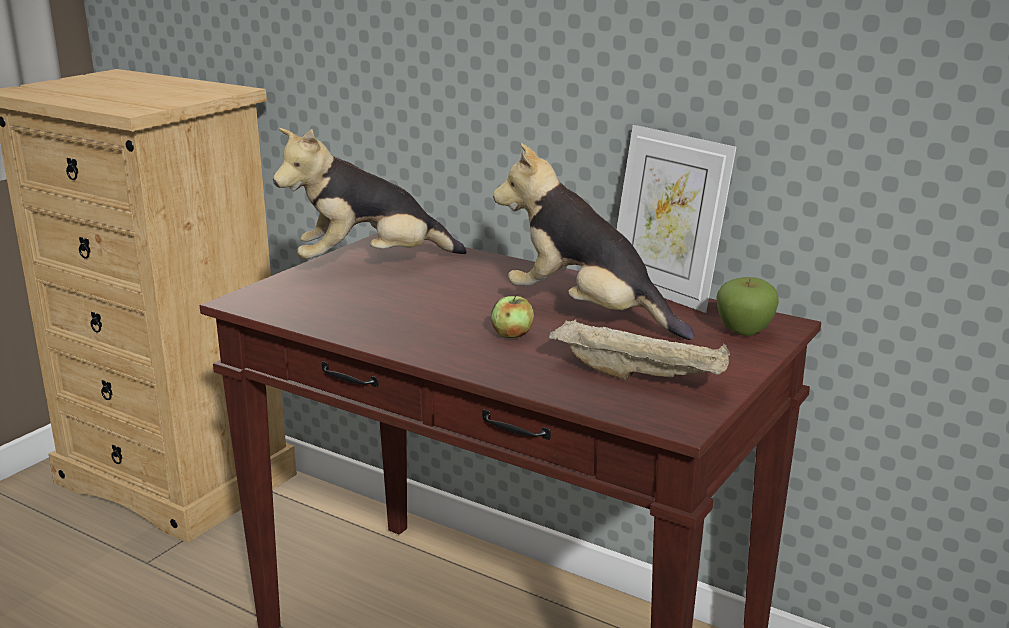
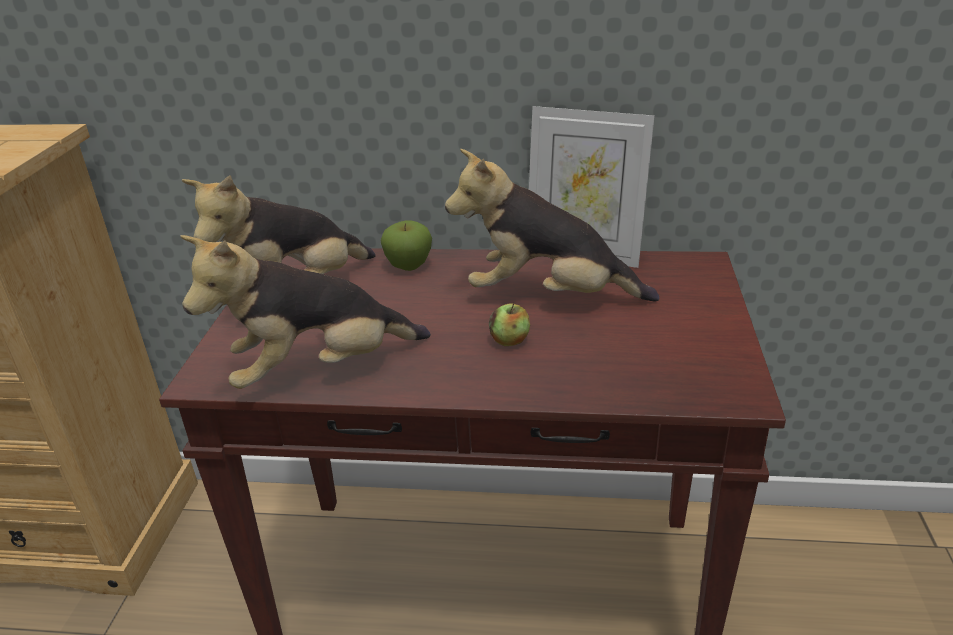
camera: 25 degrees left, 10 degrees up
(332, 316) = (319, 370): none -> plush toy
(641, 377) = (662, 355): beige tray -> none
(744, 331) = (687, 279): apple -> apple (409, 266)

